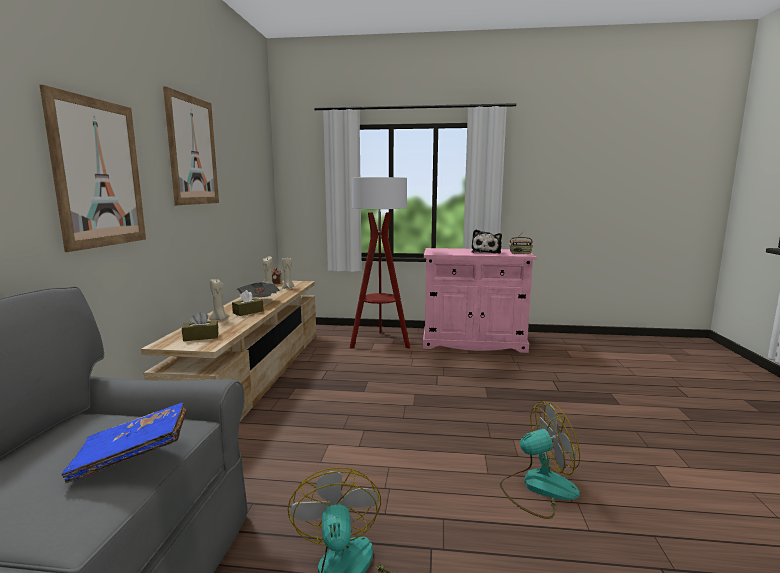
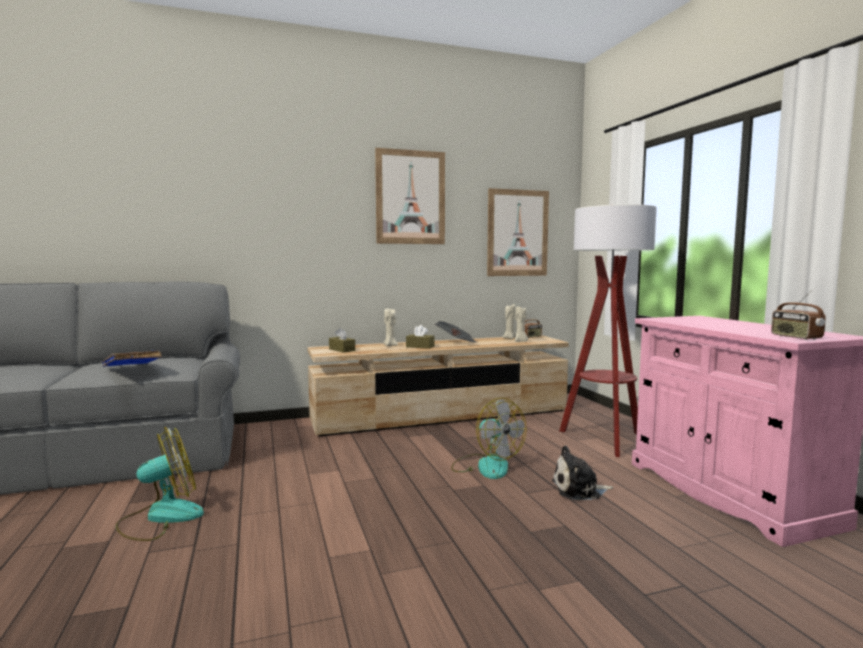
camera: 65 degrees right, 5 degrees down
(99, 173) = (292, 218): picture -> picture (517, 233)
(487, 252) = (747, 328): plush toy -> plush toy (579, 490)
(538, 488) = (312, 596): fan -> fan (486, 466)

